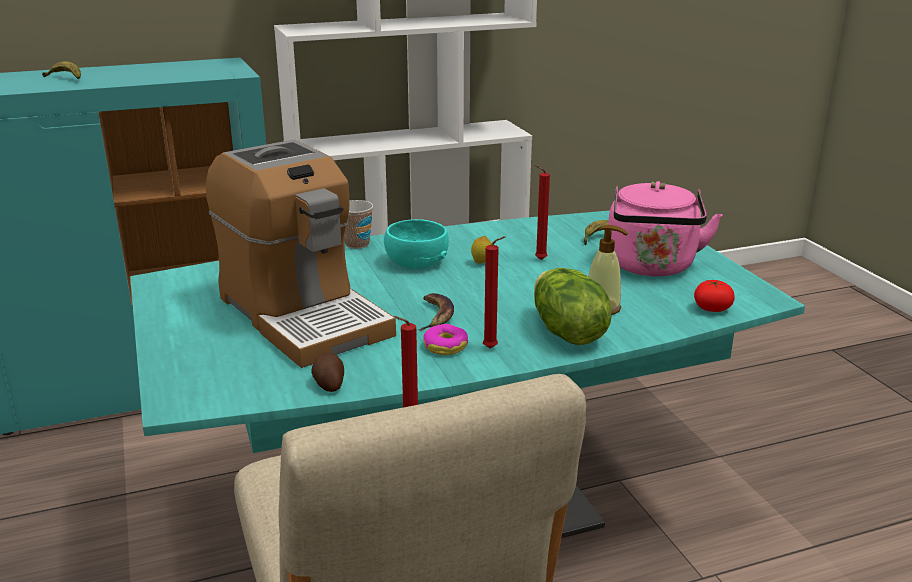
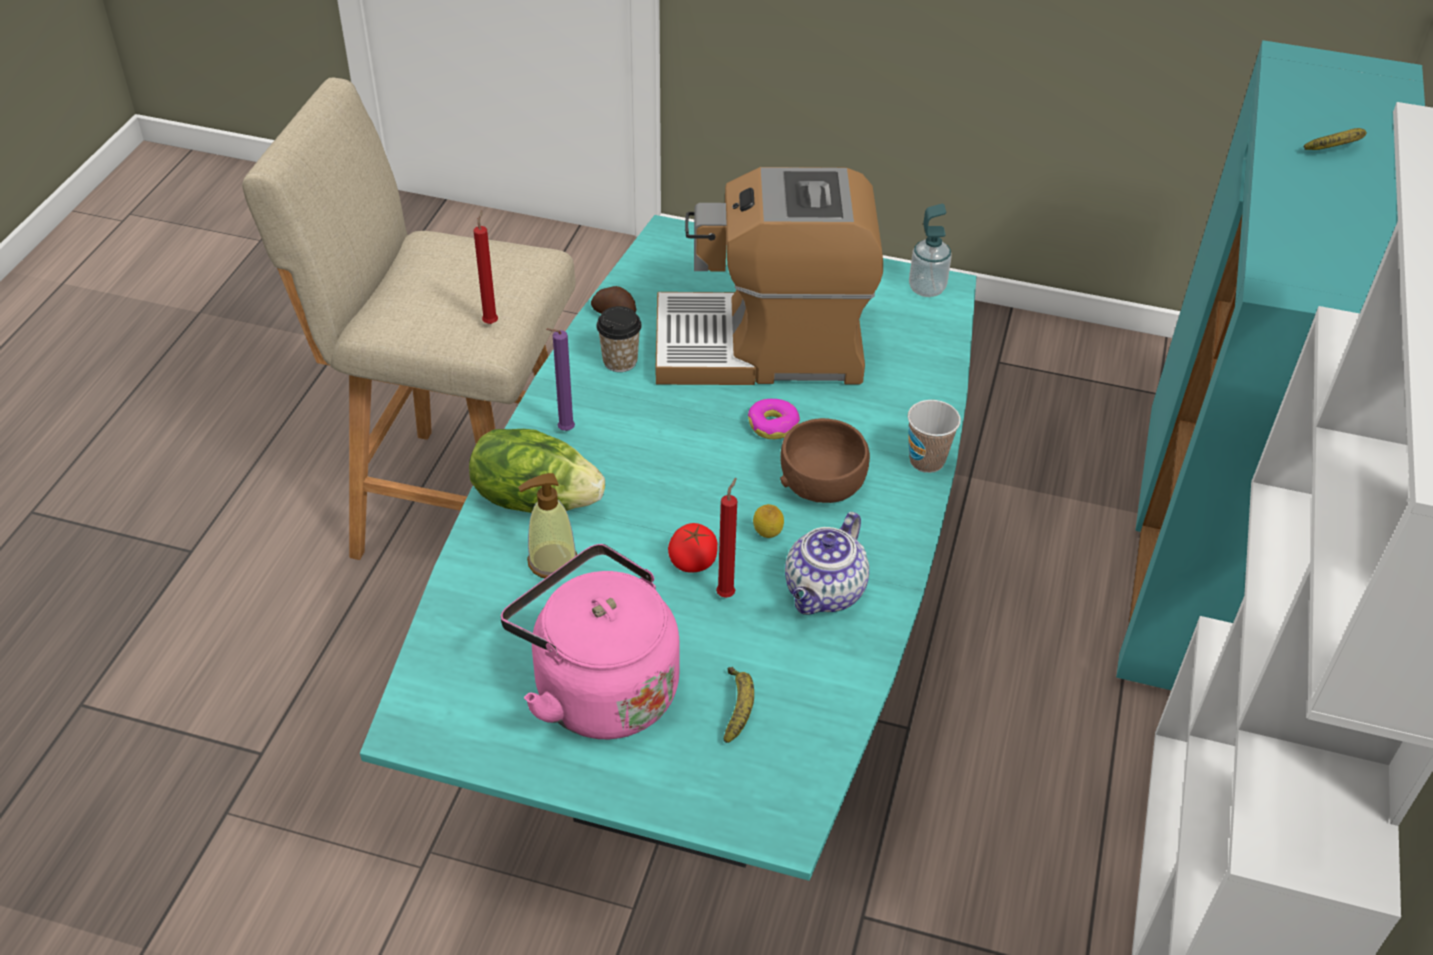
camera: 125 degrees right, 20 degrees up
(165, 285) = (926, 288): none -> soap dispenser
(387, 358) = (620, 361): none -> cup
(416, 262) = (822, 482): turquoise bowl -> brown bowl
(435, 315) = (671, 430): banana -> none
(445, 346) = (602, 405): donut -> donut (773, 425)
(492, 349) = (563, 431): red candle -> purple candle
(498, 241) = (824, 593): none -> teapot
(712, 308) = (449, 654): tomato -> tomato (693, 560)

